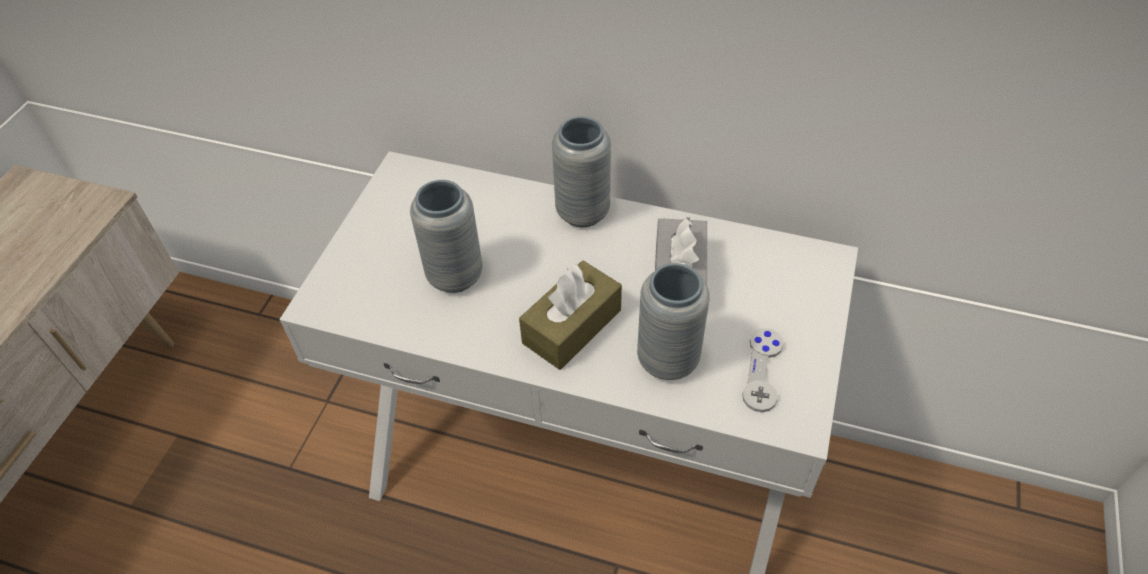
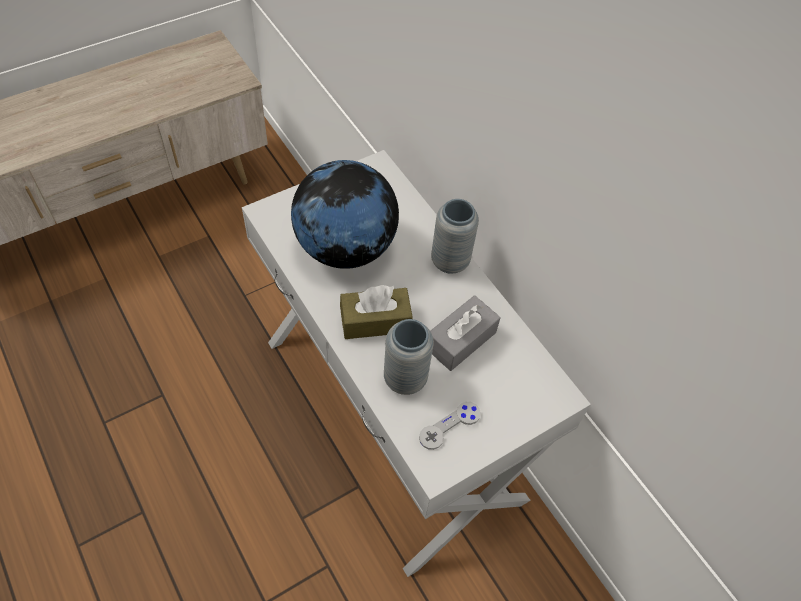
camera: 35 degrees right, 5 degrees up
(455, 276) = (345, 247): grey vase -> globe

